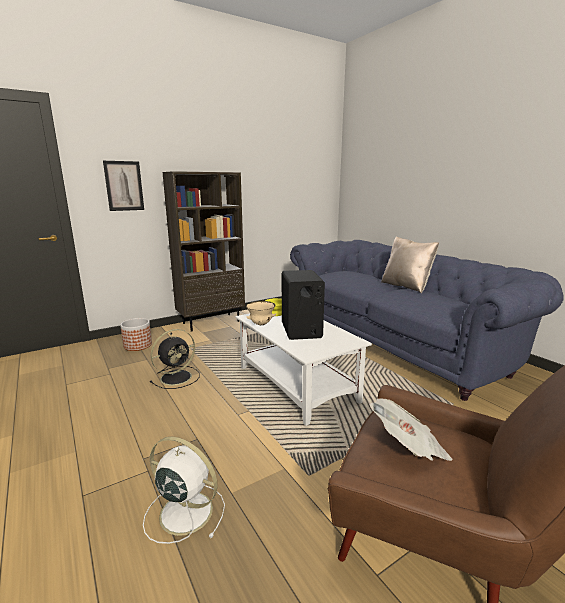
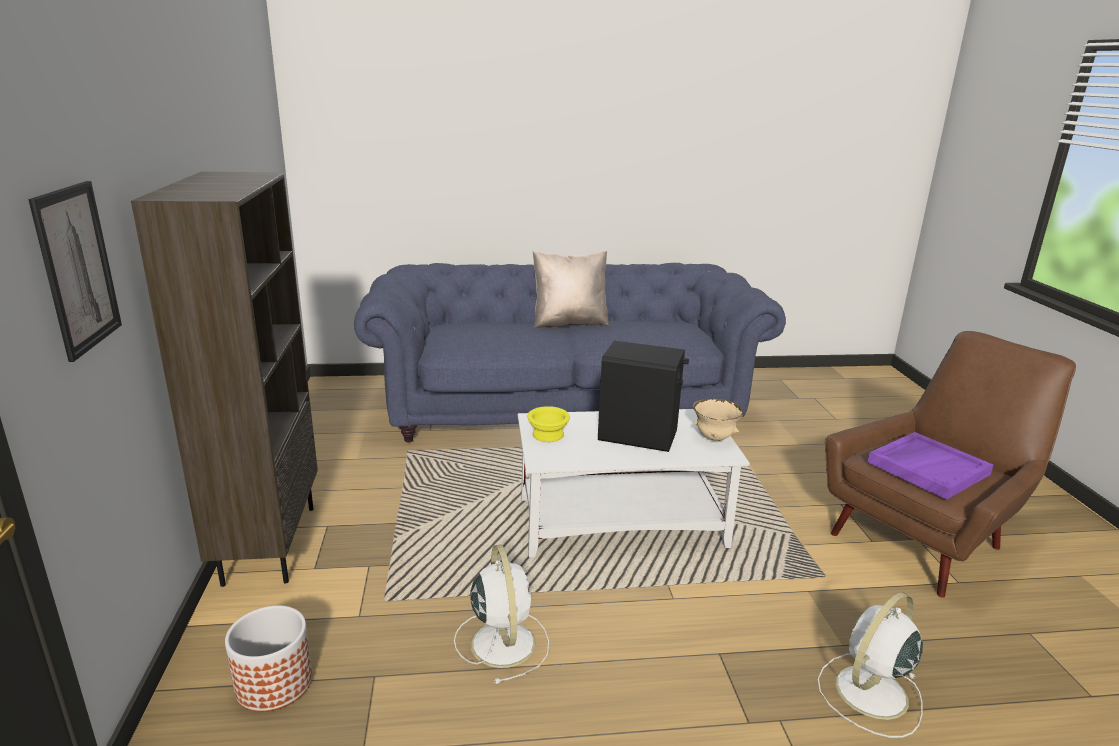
camera: 65 degrees left, 5 degrees up
(177, 377) = (502, 641): black fan -> white fan
(261, 324) = (588, 457): beige bowl -> beige bowl (714, 438)
(408, 447) = (927, 468): newspaper -> purple tray

